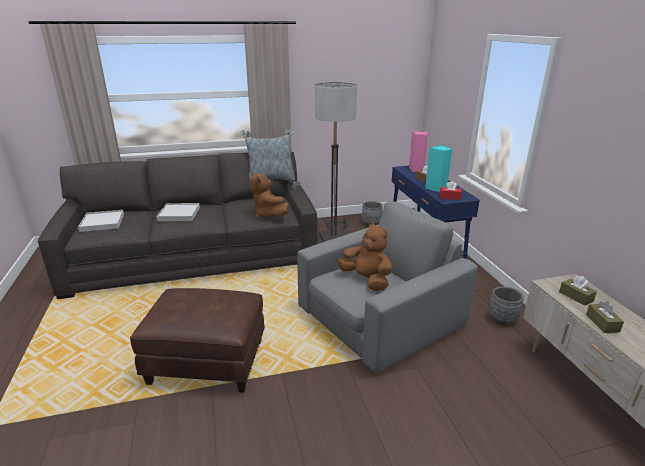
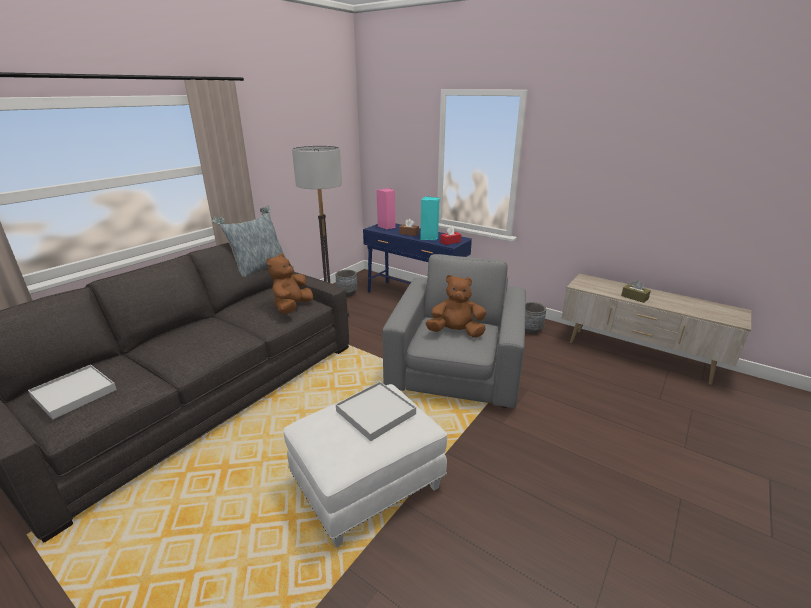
camera: 40 degrees left, 0 degrees up
(179, 214) = (181, 342): white tray -> white tray (375, 412)
(206, 362) = (367, 486): brown ottoman -> white ottoman
(268, 214) = (292, 308): brown plush toy -> brown plush toy turned 90 degrees clockwise
(576, 296) = (601, 287): brown tissue box -> none

